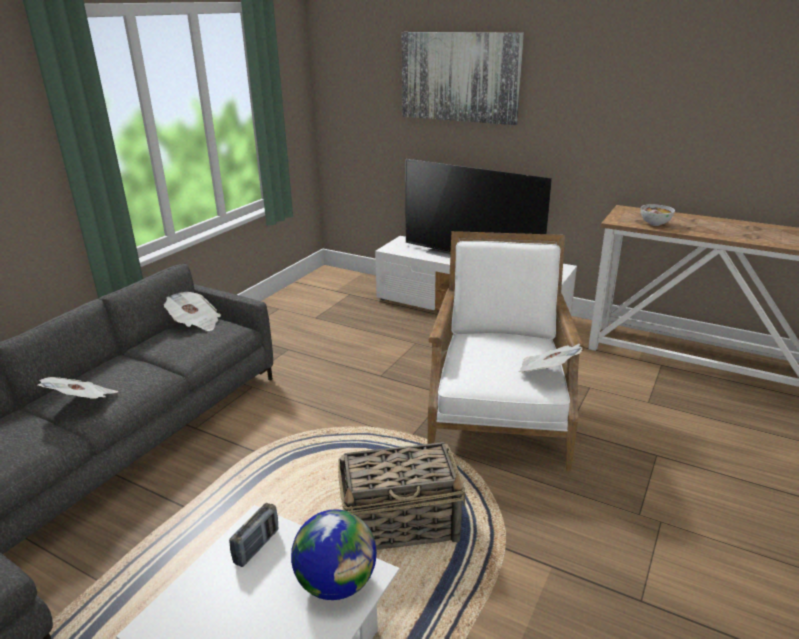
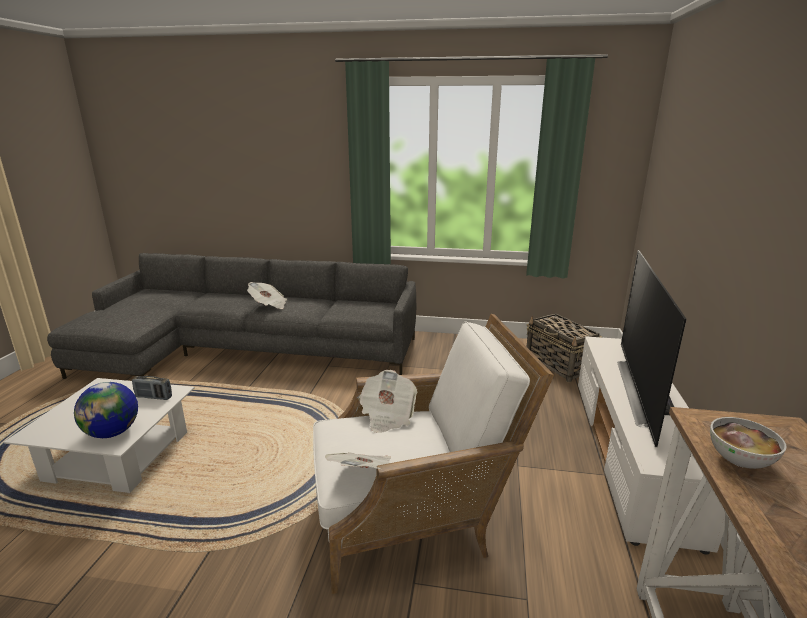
camera: 70 degrees right, 5 degrees down
(195, 323) = (376, 305): newspaper -> newspaper (387, 415)
(401, 524) = (236, 481): basket -> basket (560, 365)
(459, 77) = (723, 164): picture -> none

